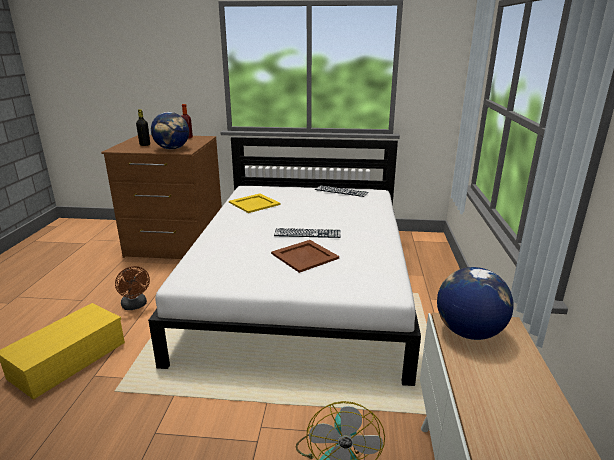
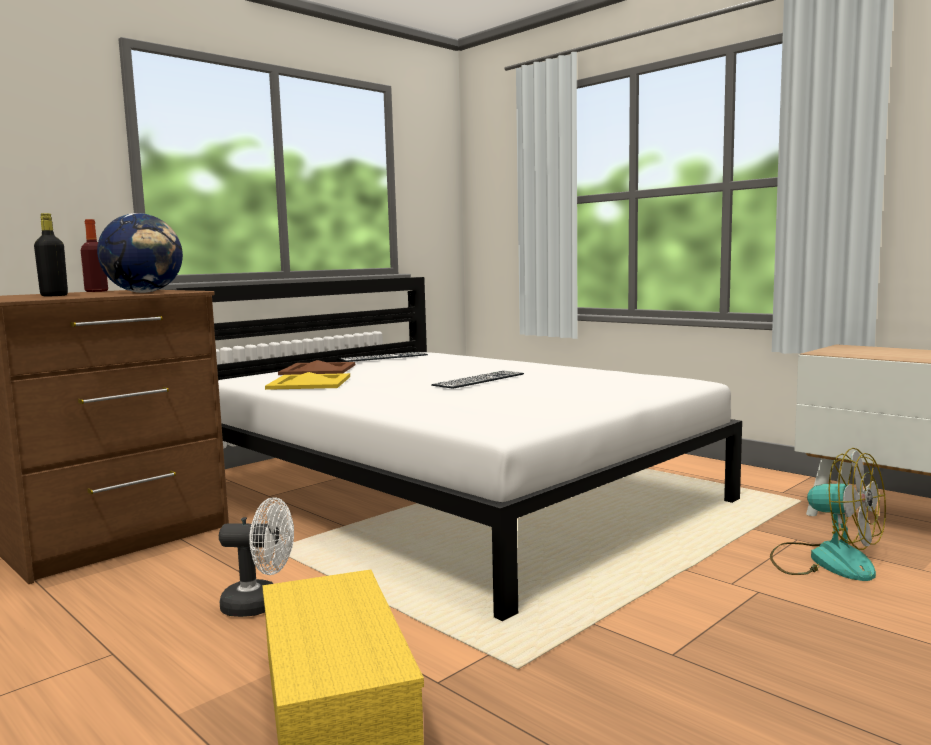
camera: 50 degrees left, 15 degrees down
(135, 306) = (260, 605): brown fan -> white fan
(304, 256) = (543, 389): brown tray -> brown tray (318, 369)
(468, 332) = (849, 352): globe -> none

